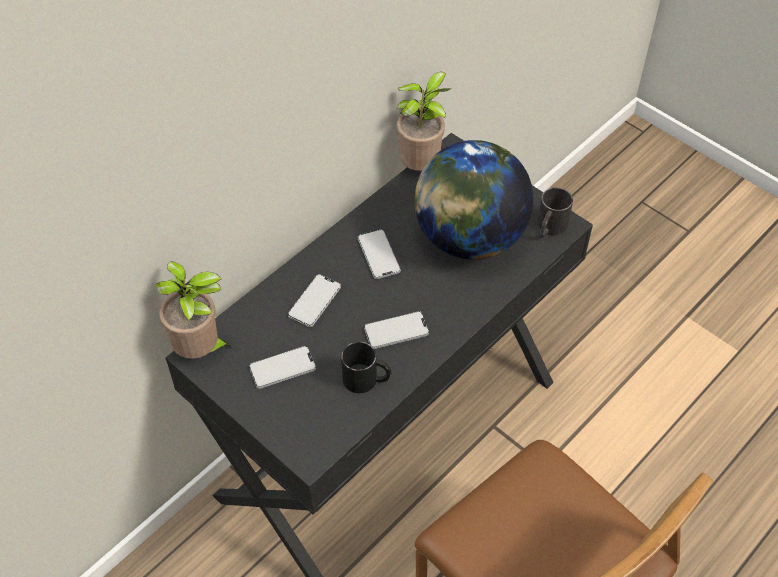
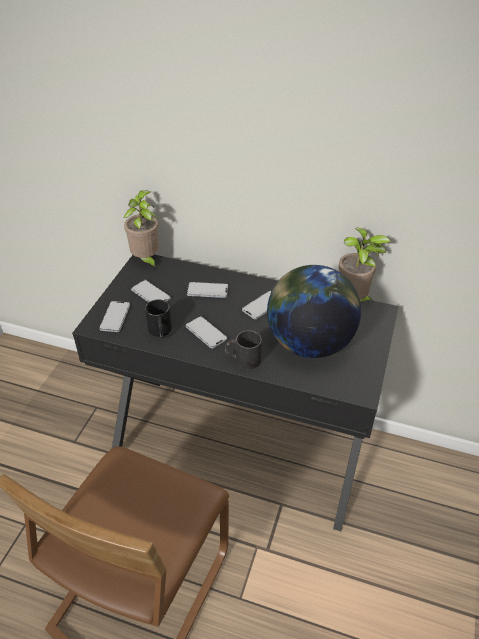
camera: 65 degrees right, 10 degrees down
(307, 424) = (115, 317): none -> phone
(549, 228) = (352, 384): black mug -> black mug (242, 360)

